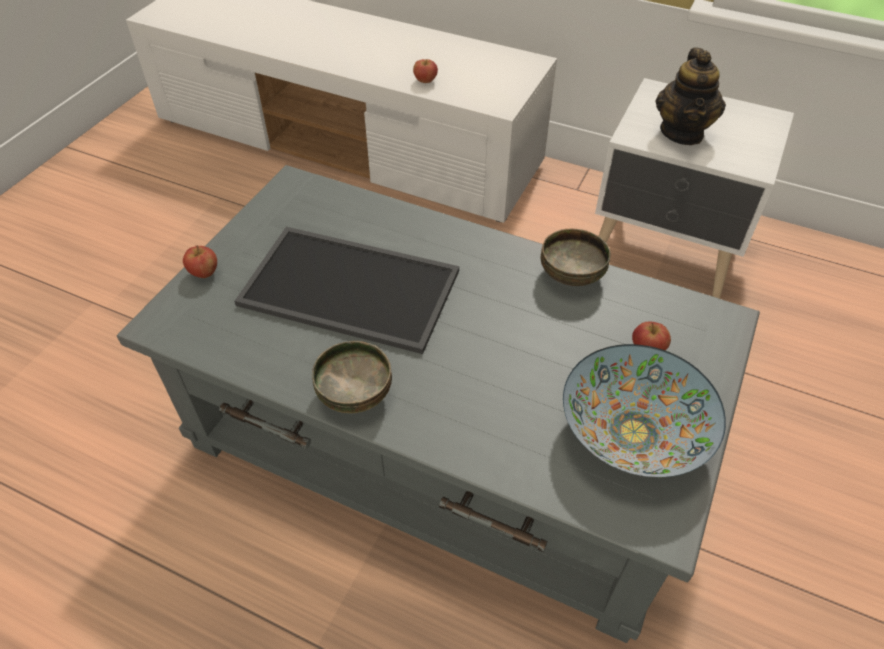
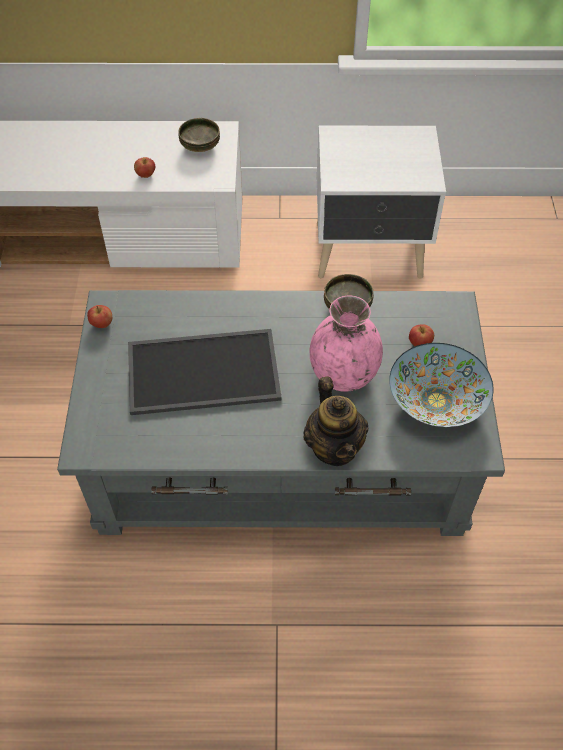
camera: 25 degrees left, 5 degrees up
(204, 273) = (89, 399): apple -> apple (102, 324)
(355, 392) = (253, 443): bowl -> bowl (200, 146)
(521, 352) = (343, 375): none -> pink vase
(682, 132) = (368, 167): teapot -> teapot (334, 447)

